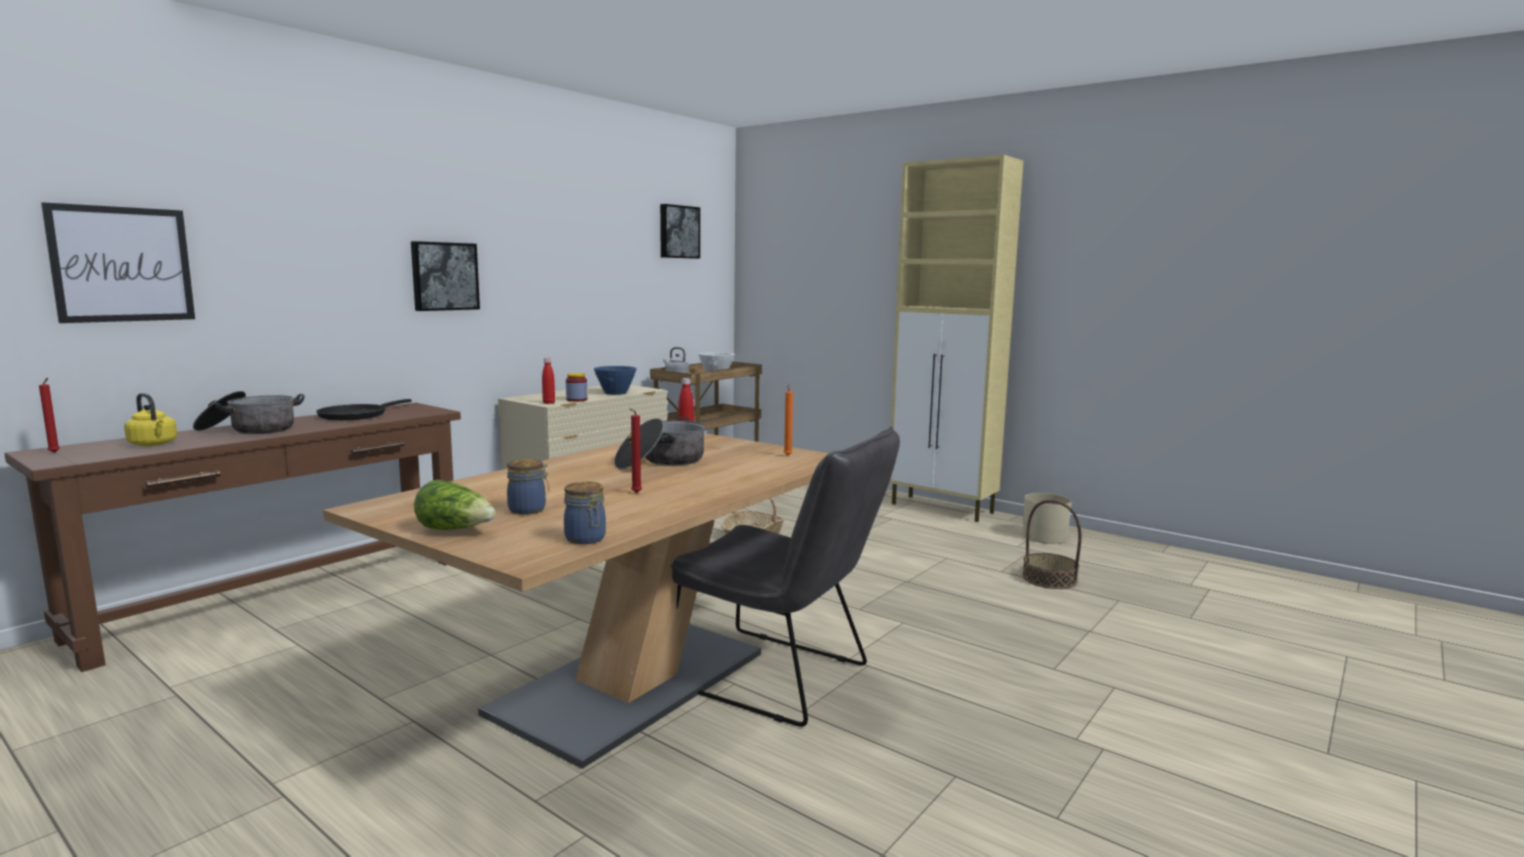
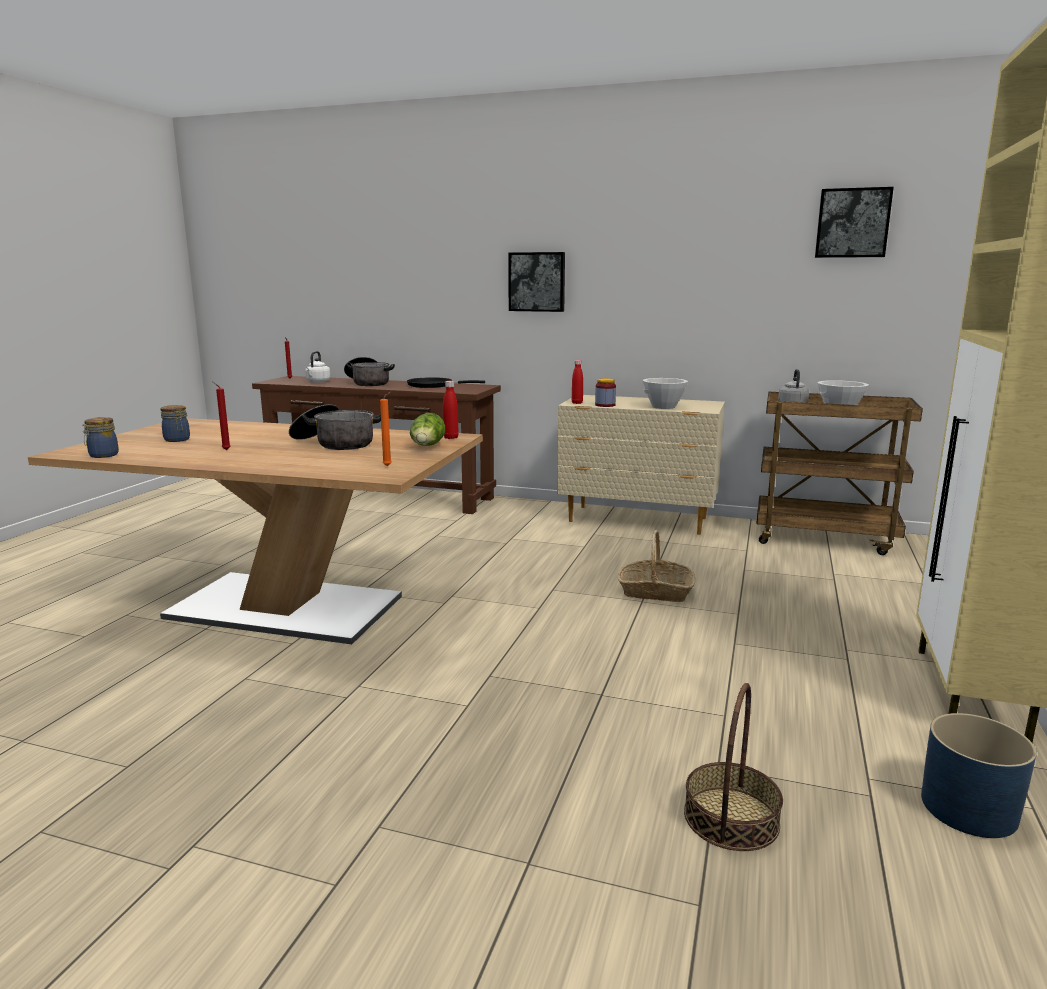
camera: 70 degrees right, 5 degrees up
(122, 264) = (340, 275): picture -> none
(154, 444) = (317, 382): yellow kettle -> white kettle
(456, 530) = (131, 437): lettuce -> lettuce (427, 447)
(615, 393) = (663, 407): blue bowl -> white bowl
(780, 679) = (305, 660): grey chair -> none
(1045, 537) = (969, 809): beige planter -> blue planter

